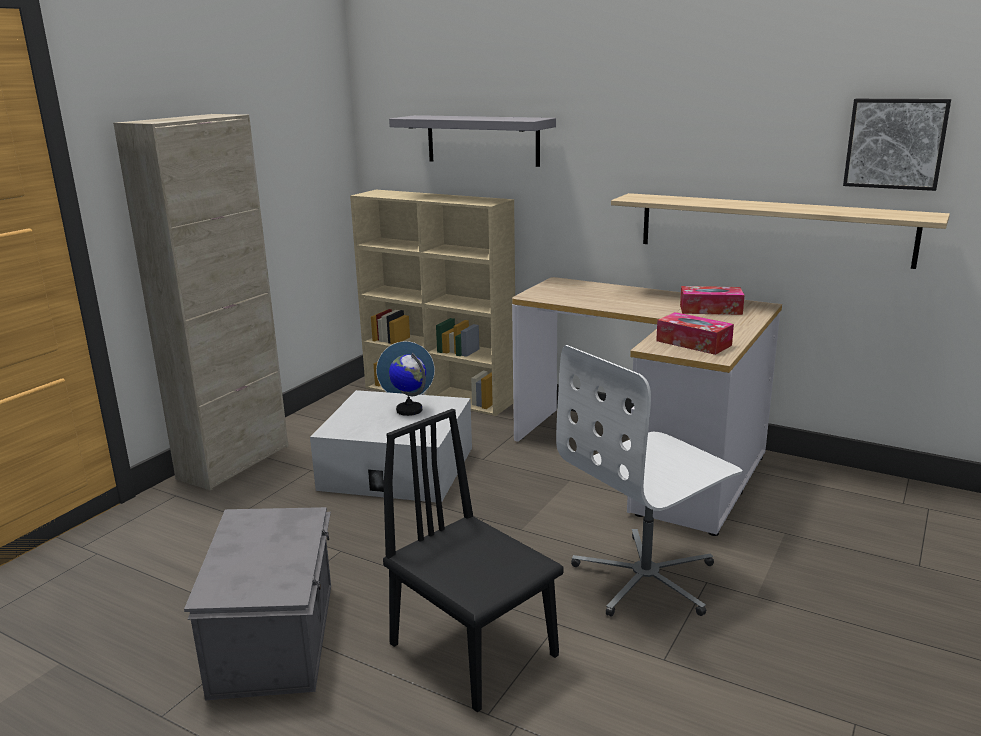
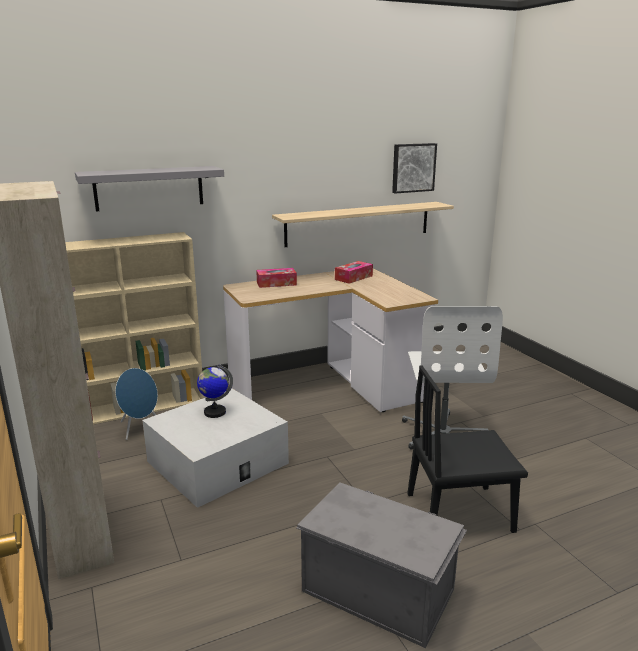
camera: 55 degrees left, 0 degrees up
(693, 343) = (397, 295): tissue box -> tissue box (276, 283)

